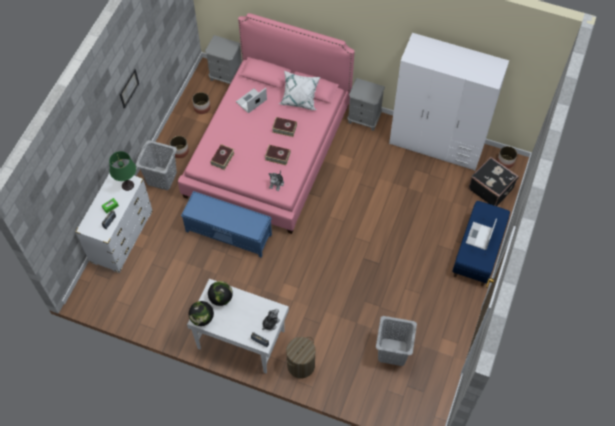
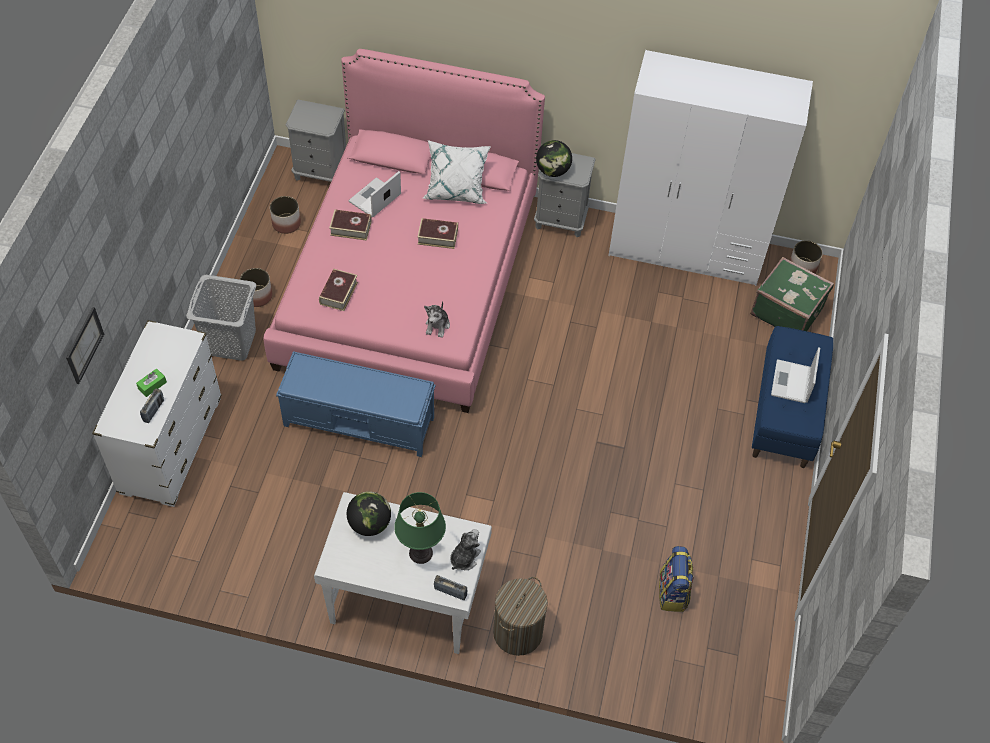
camera: 10 degrees left, 5 degrees down
(128, 185) = (179, 346): green table lamp -> green table lamp (421, 553)
(129, 88) = (169, 176): picture -> picture (84, 345)
(202, 318) = (340, 562): globe -> globe (553, 171)
(277, 156) = (432, 282): book -> book (351, 228)
(392, 352) = (673, 593): grey laundry basket -> backpack
(490, 188) = (786, 310): black suitcase -> green suitcase

